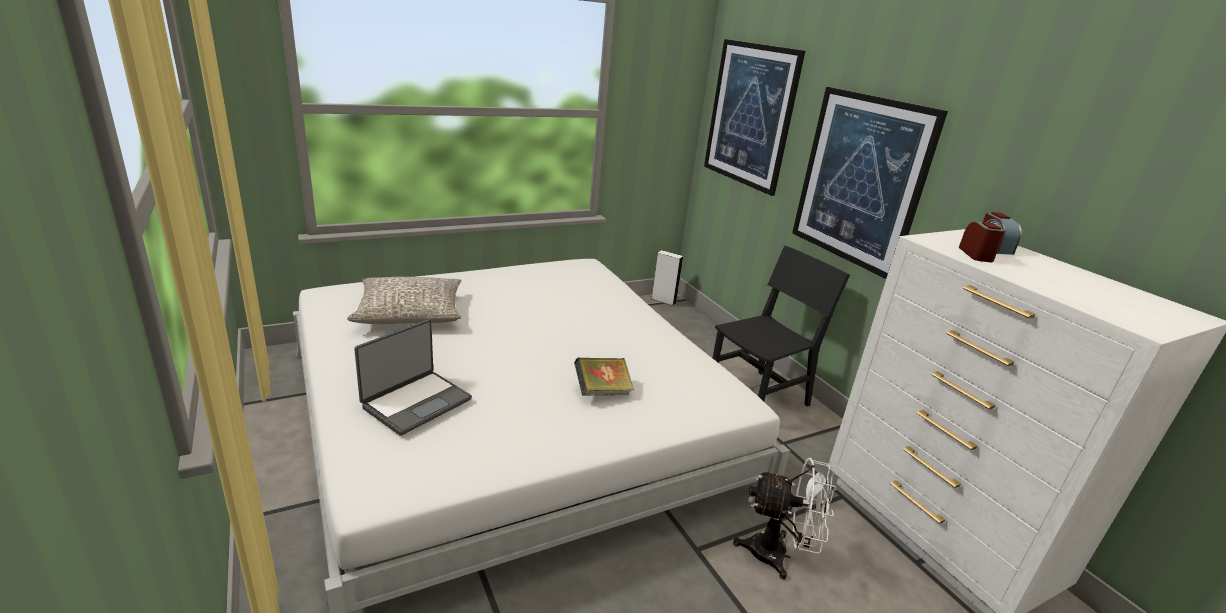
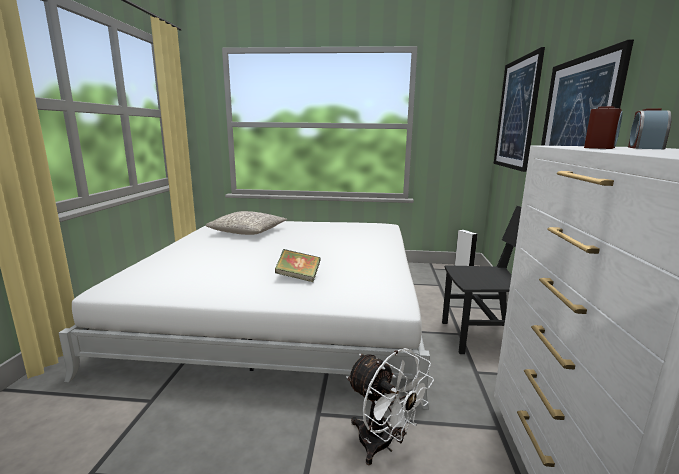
camera: 35 degrees right, 10 degrees down
(416, 402) = (188, 261): laptop -> none

